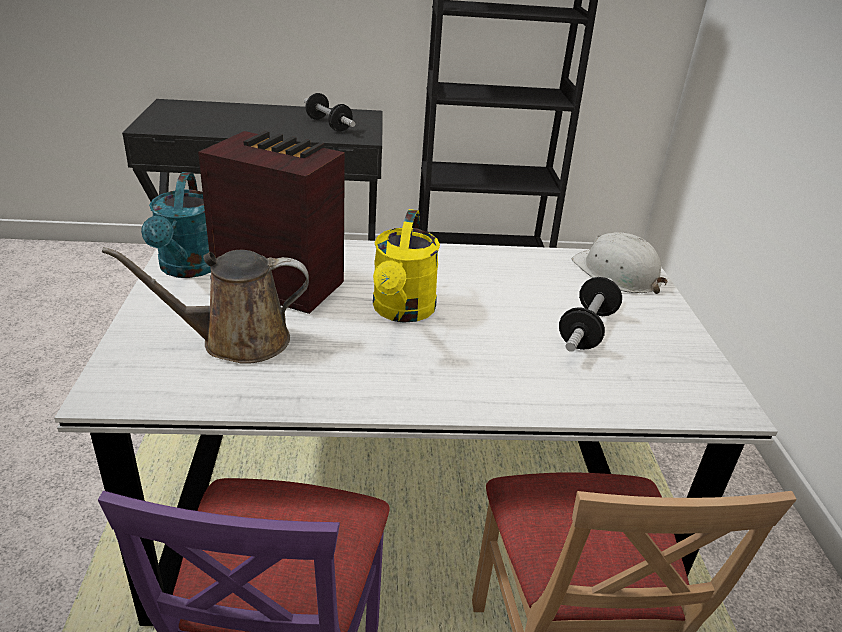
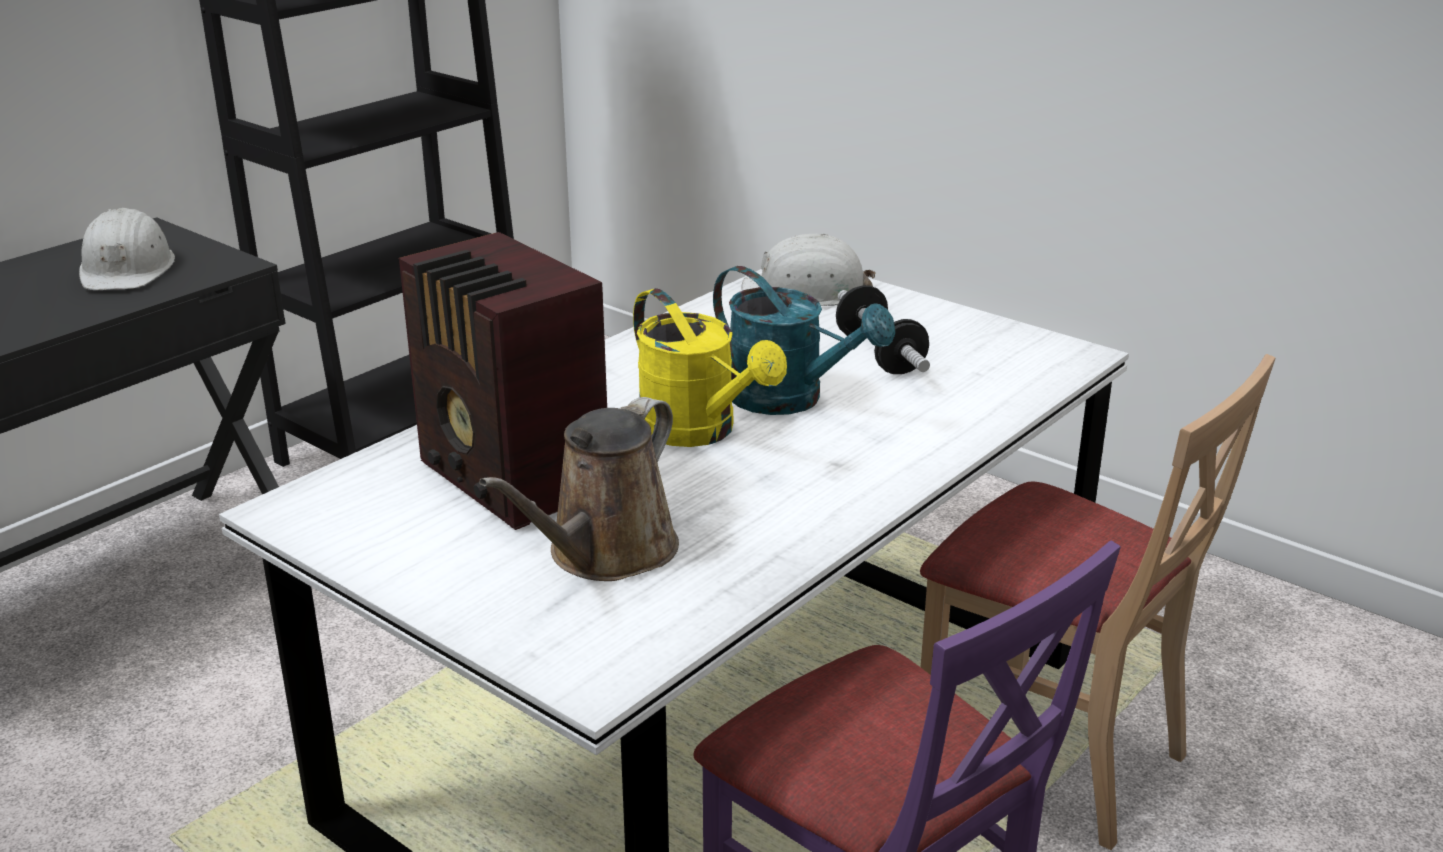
camera: 45 degrees left, 5 degrees down
(188, 269) = (366, 530): turquoise watering can -> turquoise watering can (790, 400)
(278, 283) = (512, 481): radio -> radio turned 105 degrees counterclockwise
(328, 125) = (127, 269): dumbbell -> white hard hat

